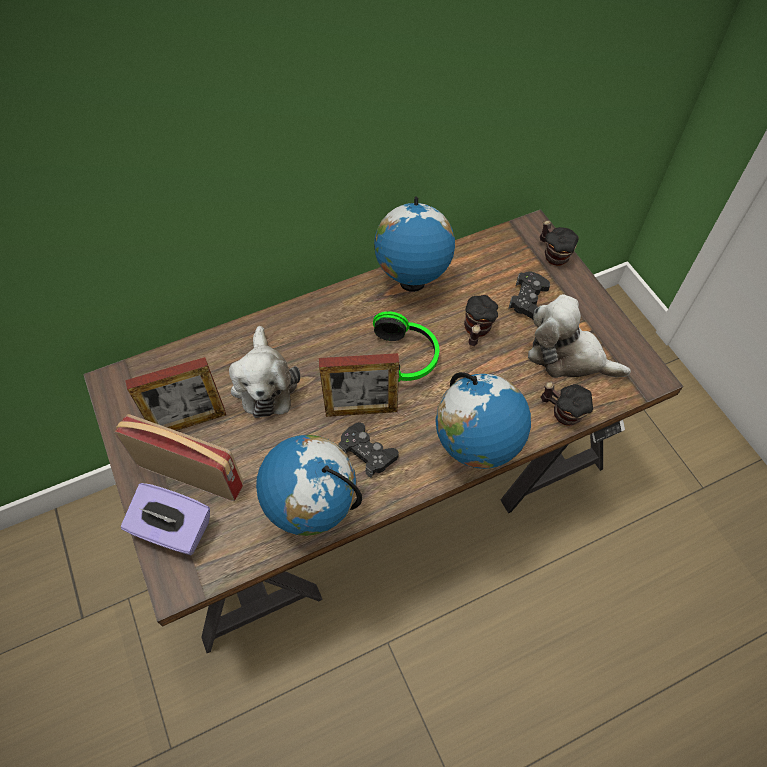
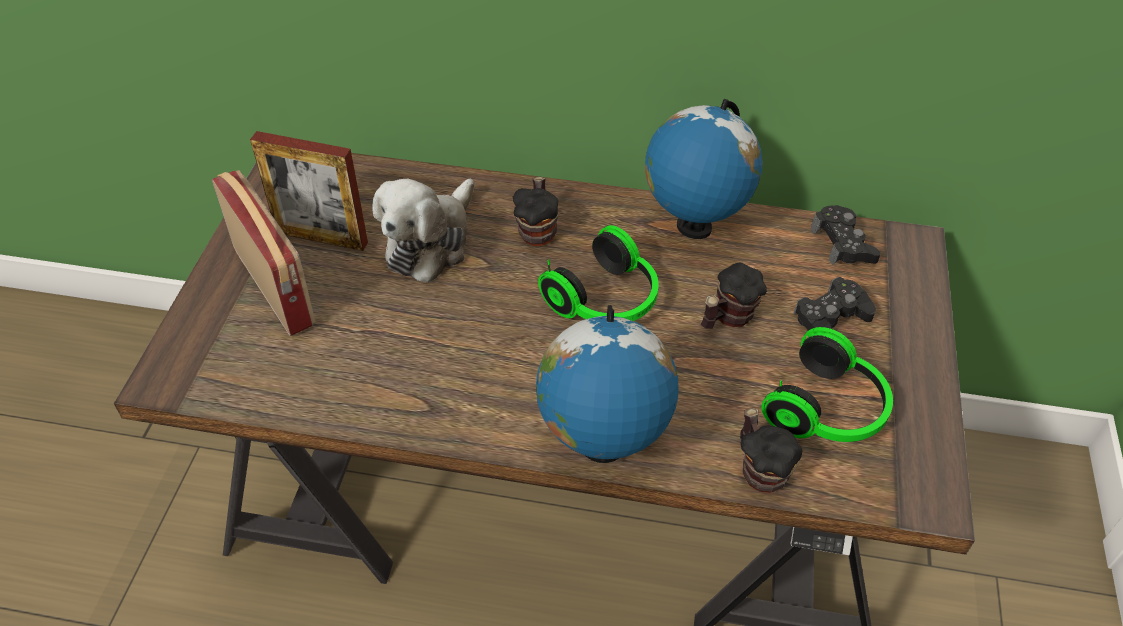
camera: 35 degrees right, 10 degrees down
(173, 530) = (209, 328): purple tissue box -> none
(313, 511) = (359, 396): globe -> none
(361, 410) = (509, 325): picture frame -> none
(367, 453) = (474, 372): black game controller -> black game controller (843, 244)
(553, 254) = (915, 285): mug -> mug (538, 230)
(568, 356) = (828, 410): plush toy -> headphones

